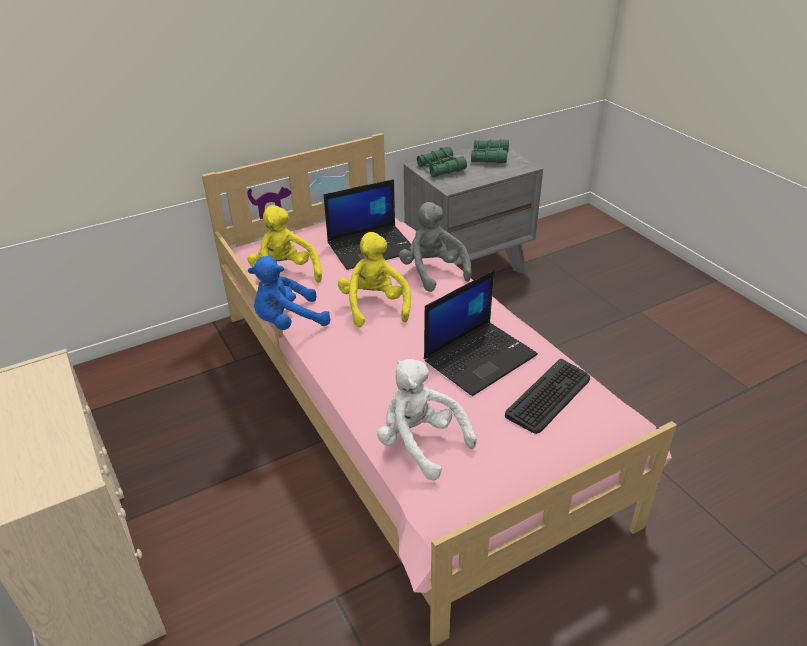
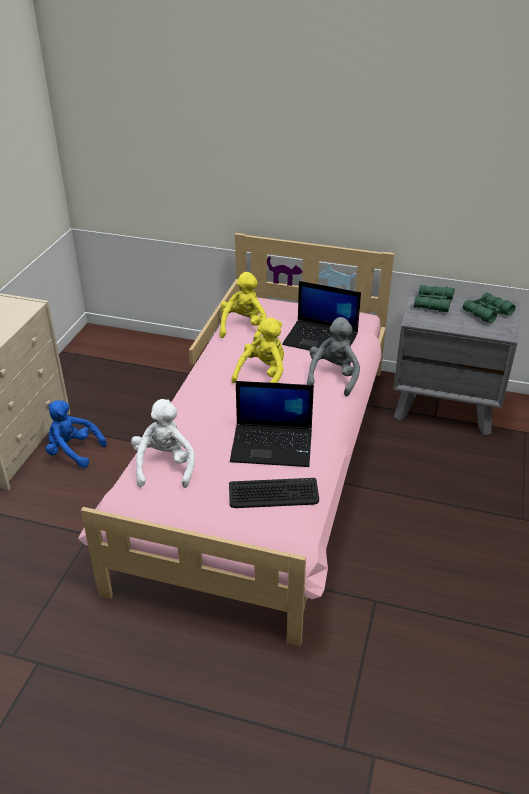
camera: 45 degrees right, 0 degrees up
(288, 322) = (203, 357): blue plush toy -> blue plush toy (73, 451)

